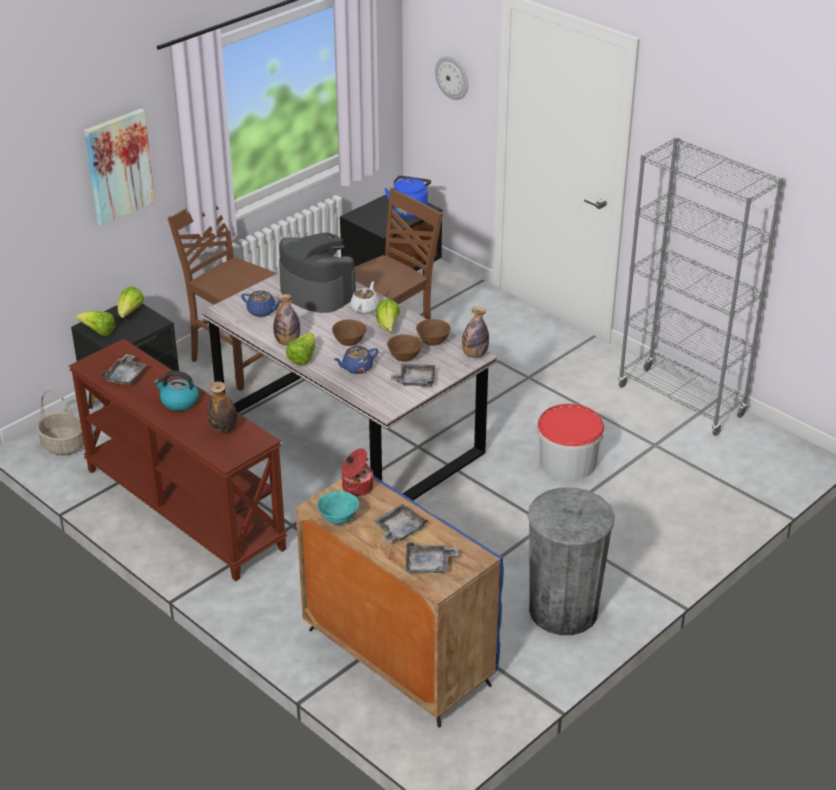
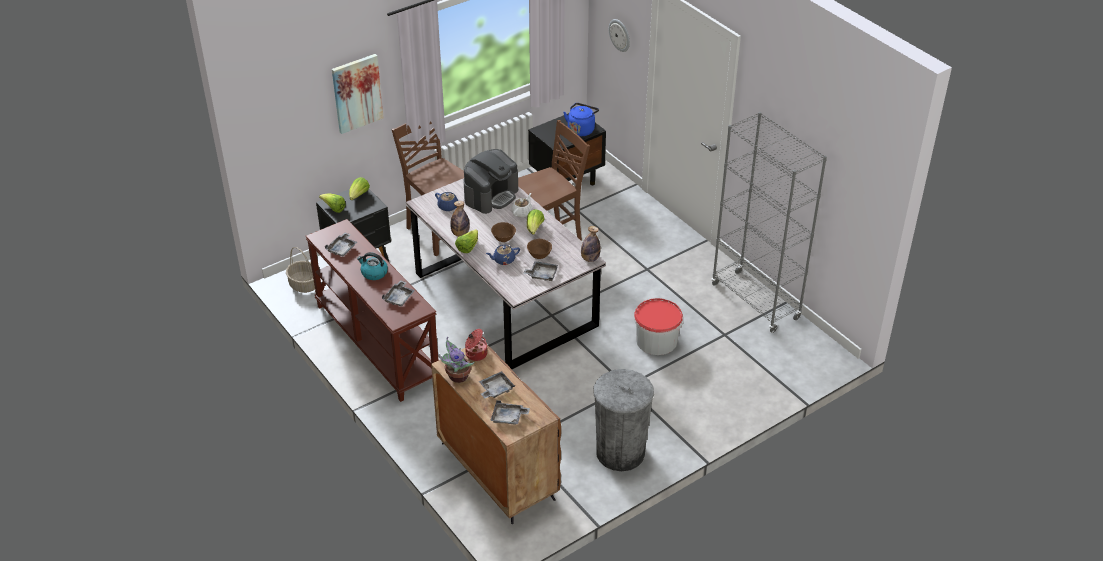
camera: 10 degrees right, 5 degrees up
(223, 429) = (399, 298): bottle -> grey tray
(317, 292) = (491, 195): coffee machine -> coffee machine turned 75 degrees clockwise
(338, 519) = (457, 376): turquoise bowl -> potted plant
(397, 657) = (496, 470): blue cabinet -> brown cabinet
(433, 342) = (563, 245): brown bowl -> none

